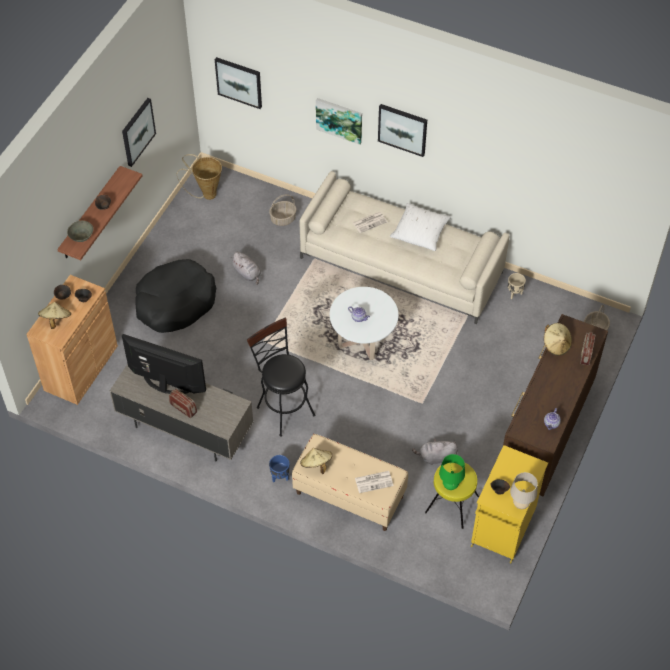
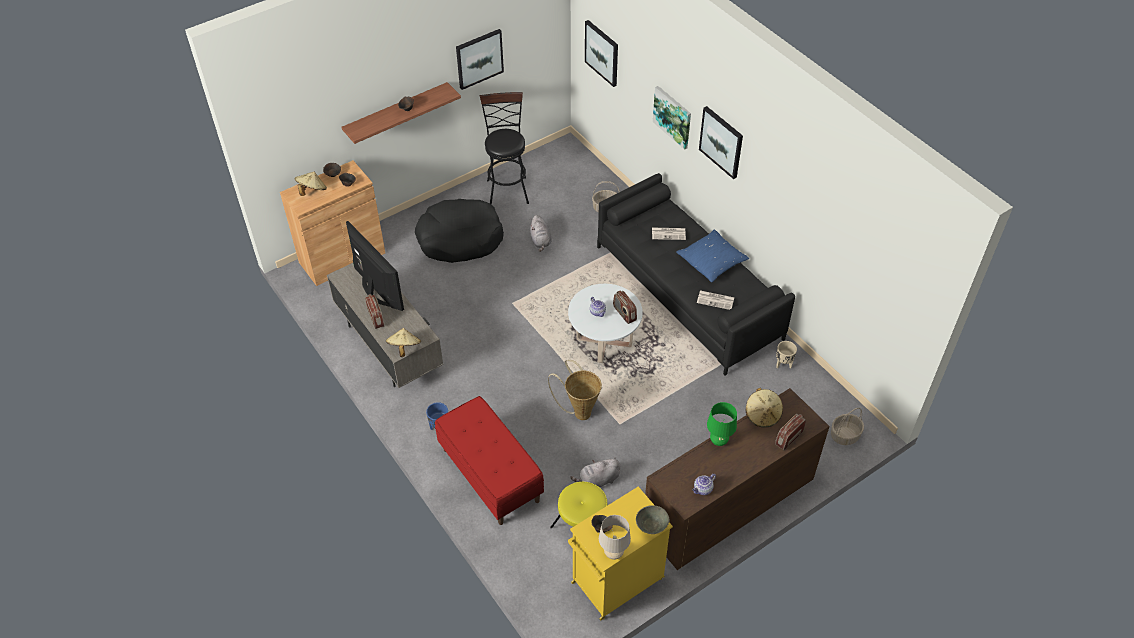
camera: 30 degrees right, 5 degrees down
(81, 236) = (369, 124): grey bowl -> grey bowl (651, 525)
(206, 194) = (553, 162): basket -> basket (579, 411)
(282, 408) = (487, 368): black stool -> black stool (507, 188)
(316, 464) = (460, 424): beige hat -> beige hat (404, 348)
(349, 495) = (490, 475): beige bench -> red bench
(374, 481) = (503, 466): newspaper -> newspaper (716, 300)
(381, 309) = (624, 313): none -> radio
(402, 265) = (688, 292): beige sofa -> black sofa
(420, 232) = (712, 261): white pillow -> blue pillow
(436, 457) = (598, 480): grey plush toy -> grey plush toy turned 45 degrees counterclockwise
(450, 485) = (572, 505): green table lamp -> green table lamp (718, 441)

